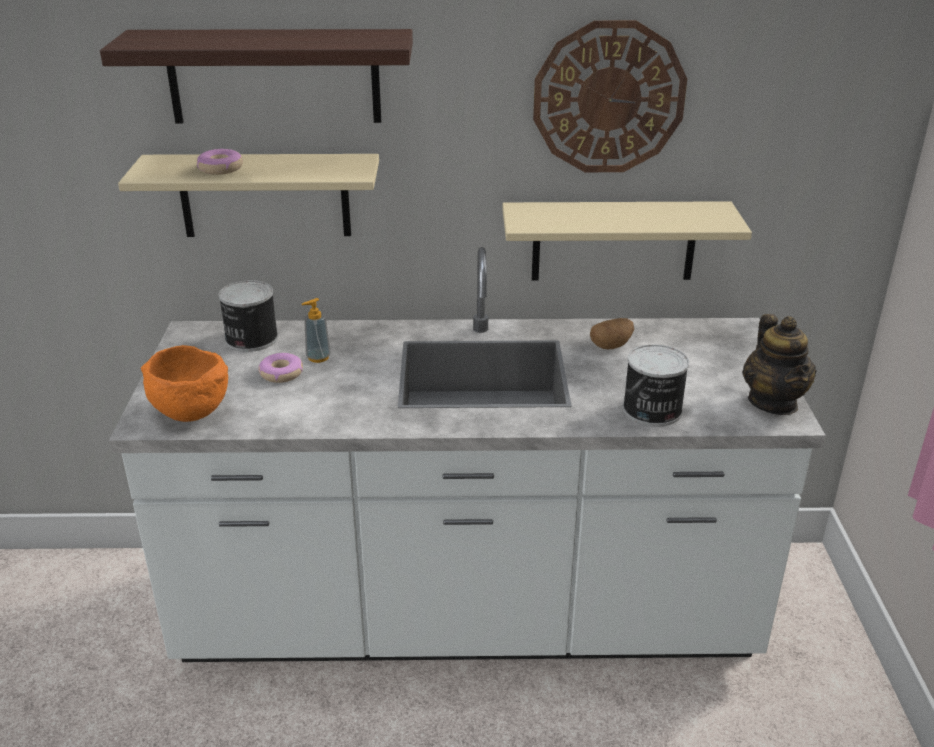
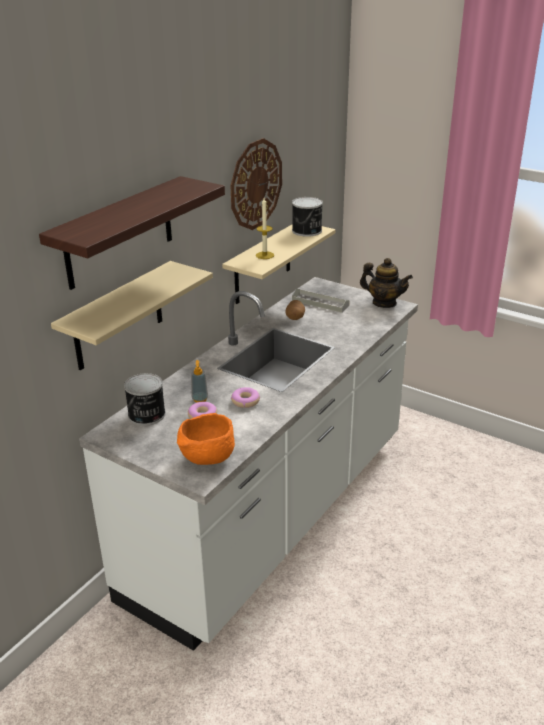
camera: 55 degrees left, 0 degrees up
(221, 168) = (124, 305): donut -> donut (245, 401)
(570, 216) = (265, 255): none -> candle
(652, 411) = (360, 330): can -> can (307, 231)
(684, 349) = (320, 303): none -> grey tray

